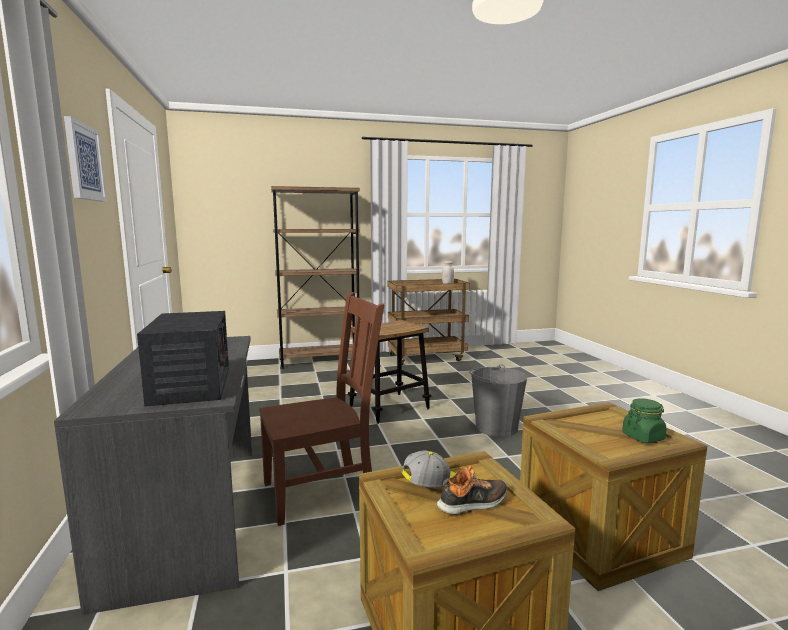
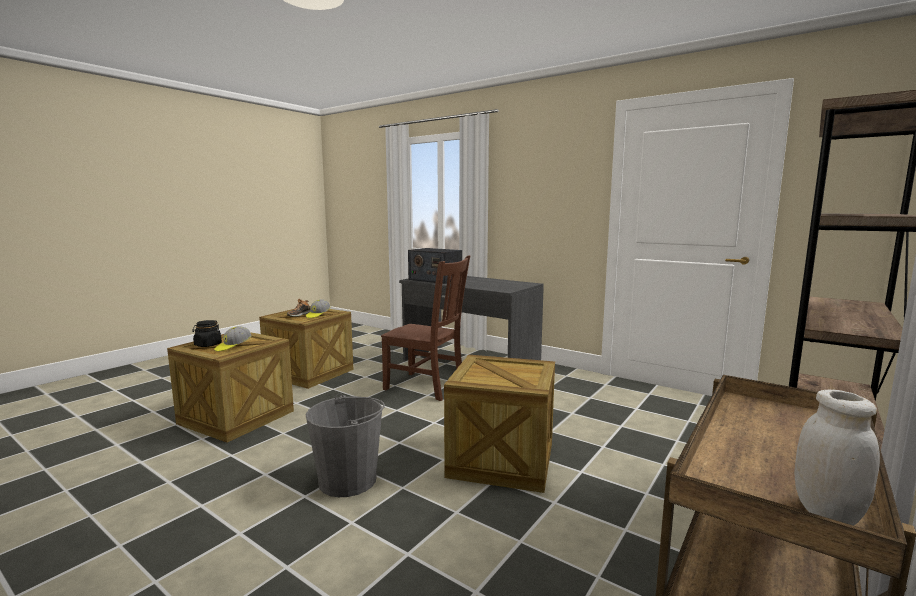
camera: 140 degrees right, 0 degrees up
(84, 162) = (550, 169): picture -> none
(323, 490) = (427, 386): brown chair -> brown chair turned 90 degrees counterclockwise
(389, 407) = (501, 459): stool -> crate
(601, 422) = (233, 346): none -> cap
(643, 437) = (208, 345): green jar -> black jar

